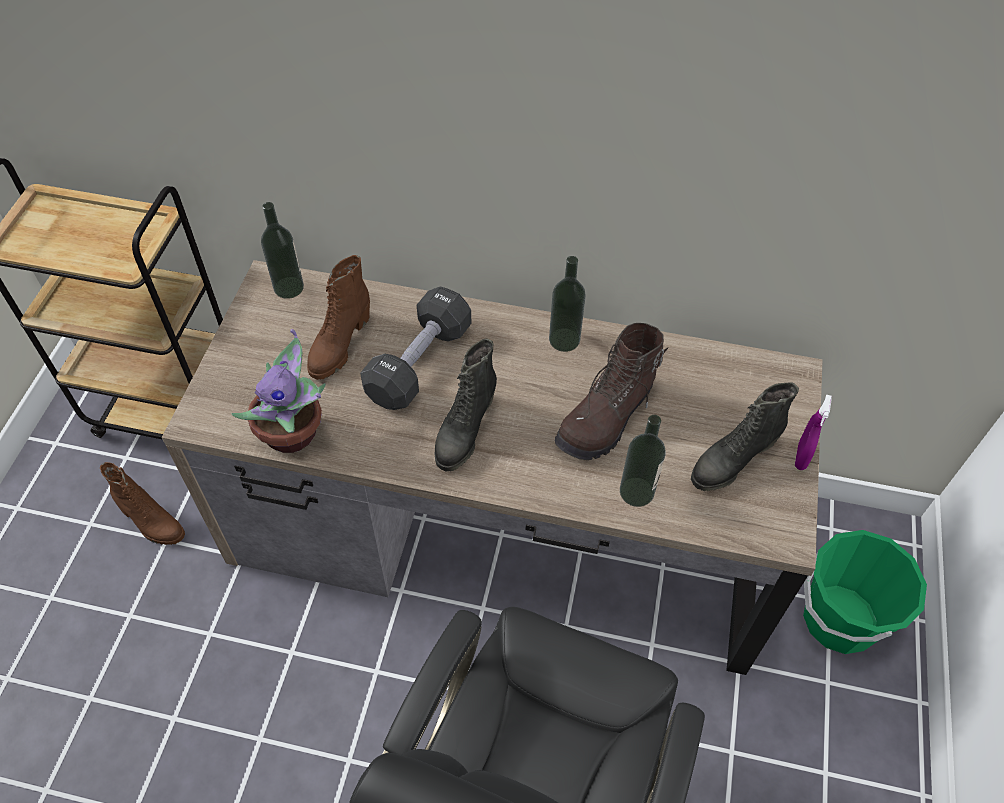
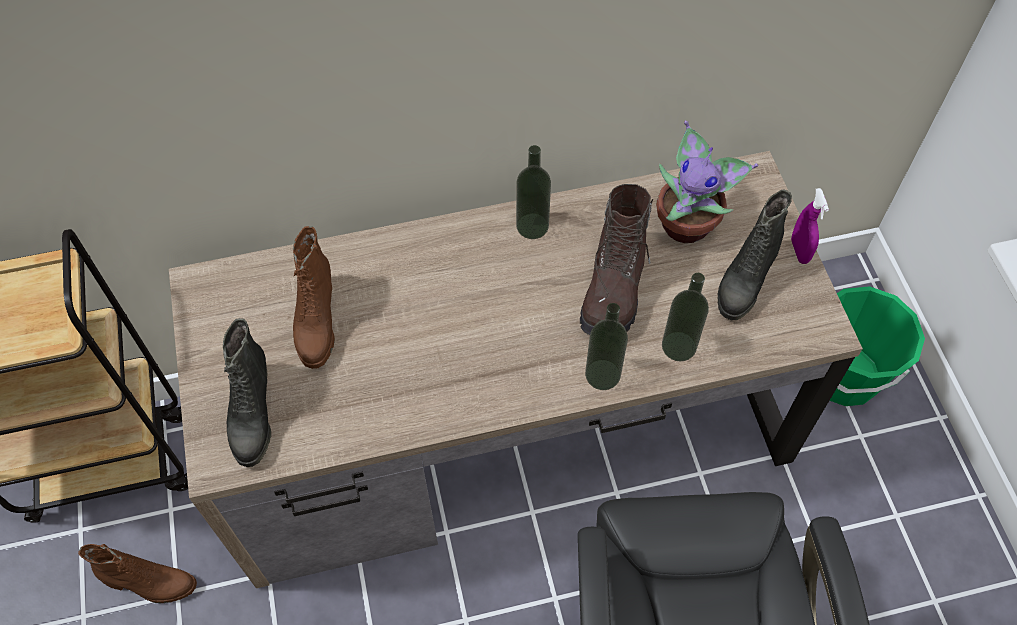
camera: 25 degrees left, 5 degrees up
(289, 287) = (225, 283): bottle -> bottle (602, 374)
(294, 434) = (326, 433): potted plant -> potted plant (688, 224)
(419, 363) = (407, 307): black dumbbell -> none
(464, 431) = (490, 357): black boot -> black boot (252, 415)

